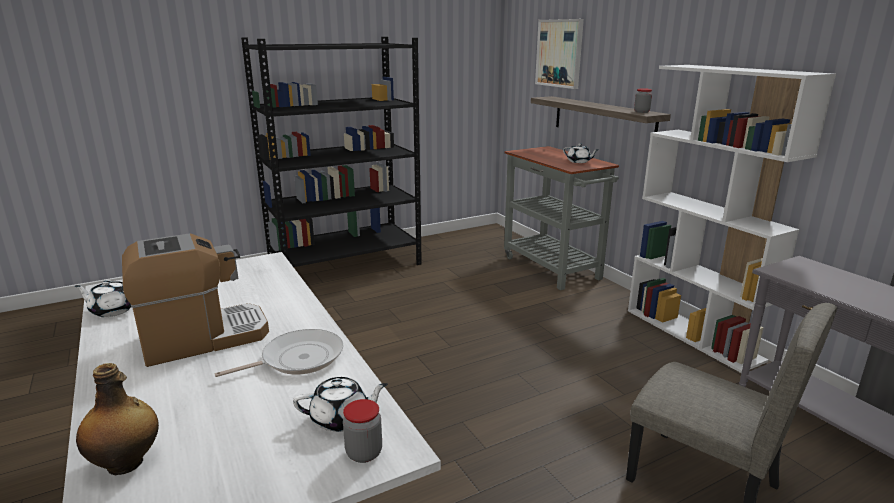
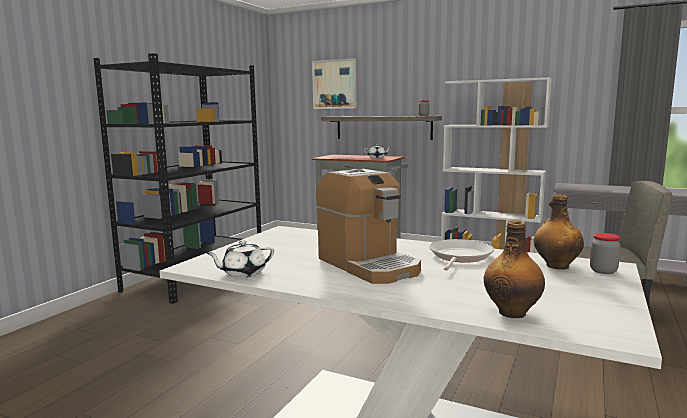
camera: 35 degrees left, 10 degrees down
(203, 338) = (368, 265): coffee machine -> coffee machine turned 120 degrees clockwise
(341, 419) = (556, 266): white teapot -> bottle

